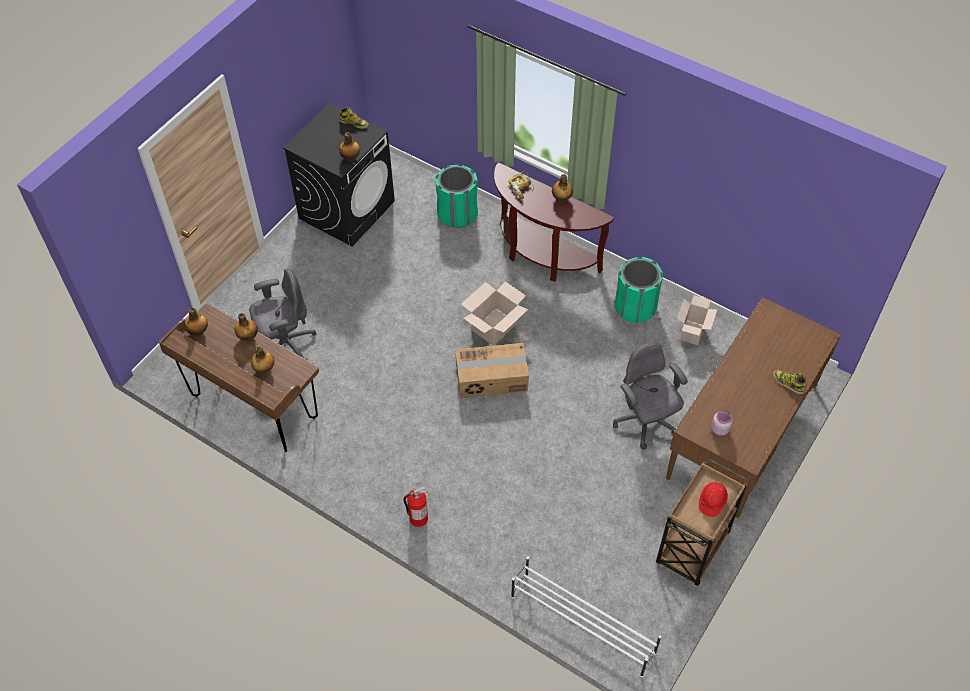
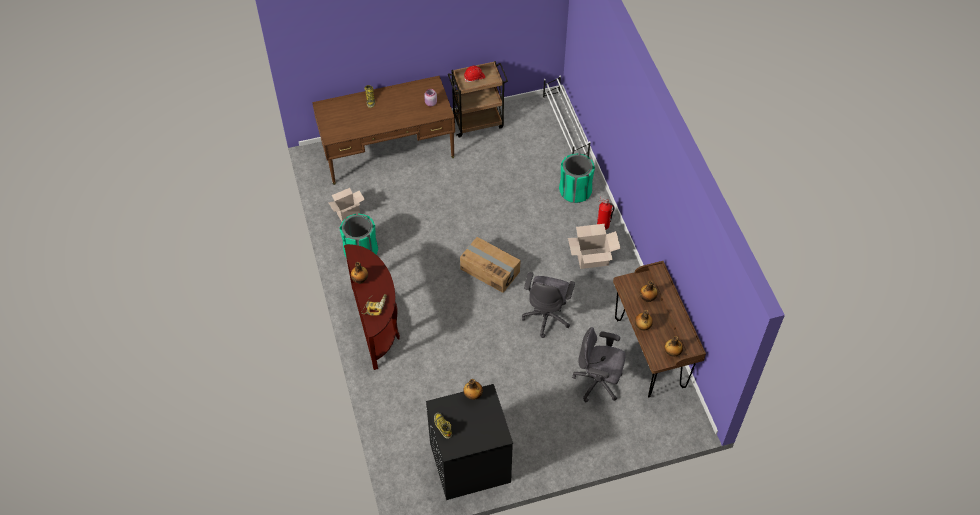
camera: 140 degrees left, 0 degrees up
(457, 213) = (397, 399): green trash can -> green trash can (575, 191)
(494, 327) = (456, 299): cardboard box -> cardboard box (592, 258)
(645, 422) = (432, 189): grey office chair -> grey office chair (547, 316)

